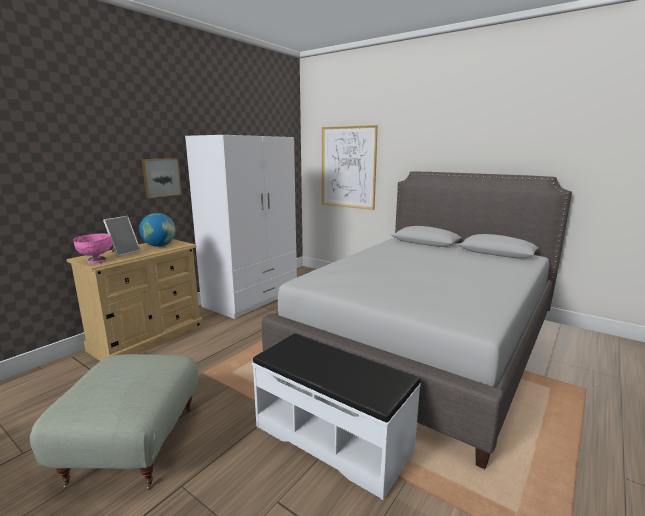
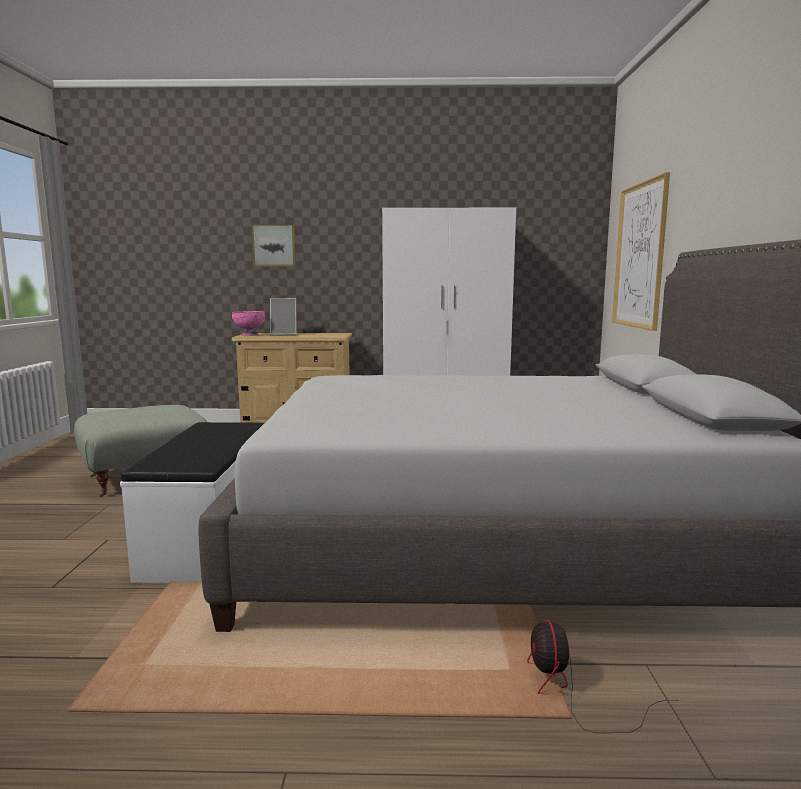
camera: 55 degrees right, 5 degrees down
(159, 246) = (320, 335): globe -> none
(161, 177) = (353, 263): picture -> picture (274, 245)
(567, 381) = (572, 692): none -> fan

